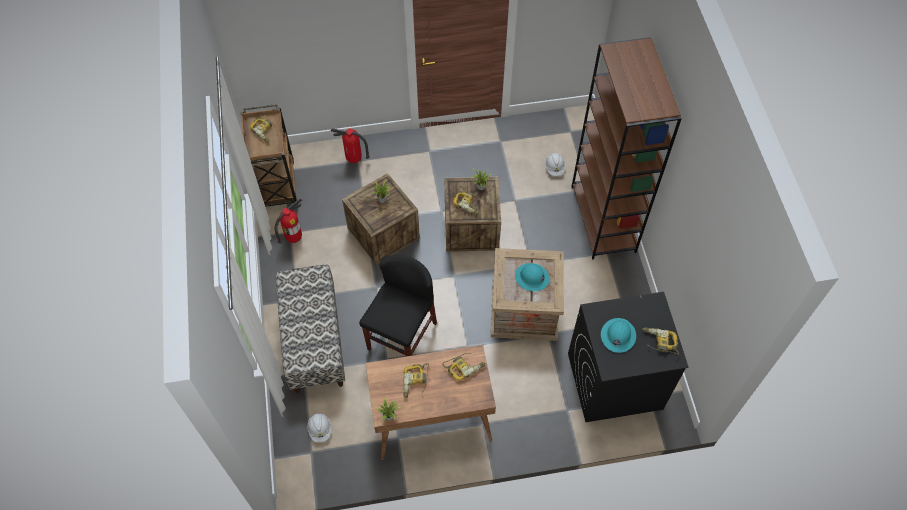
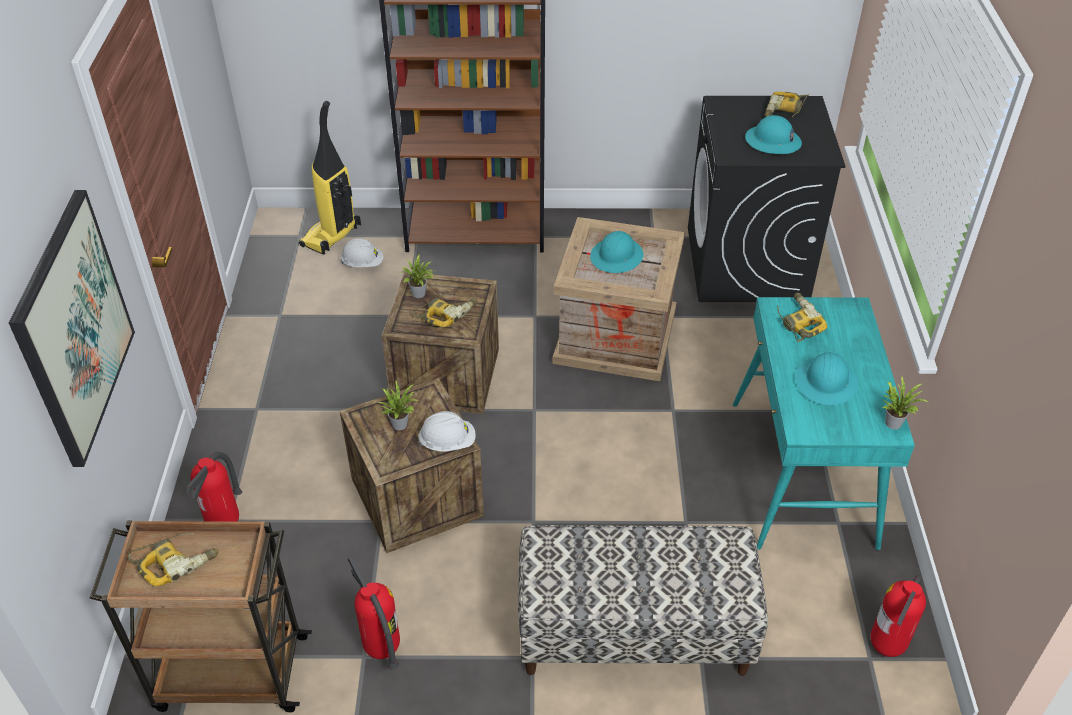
camera: 80 degrees left, 15 degrees down
(318, 461) = (887, 648): none -> fire extinguisher
(320, 429) = (823, 639): white hard hat -> white hard hat (448, 442)
(324, 41) = (73, 328): none -> picture
(402, 336) = (642, 494): black chair -> none
(415, 382) = (826, 382): power drill -> turquoise hard hat
(431, 419) = (803, 474): brown desk -> turquoise desk
(574, 147) = (331, 237): none -> vacuum cleaner

